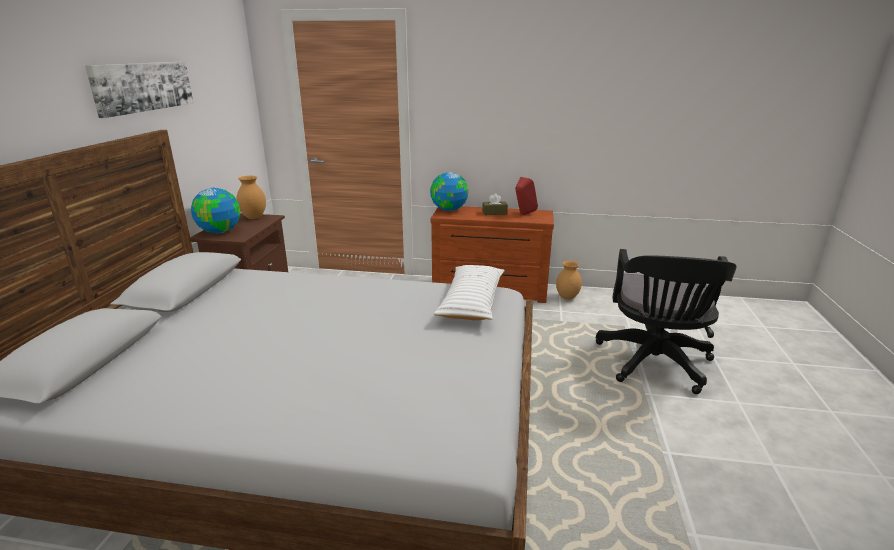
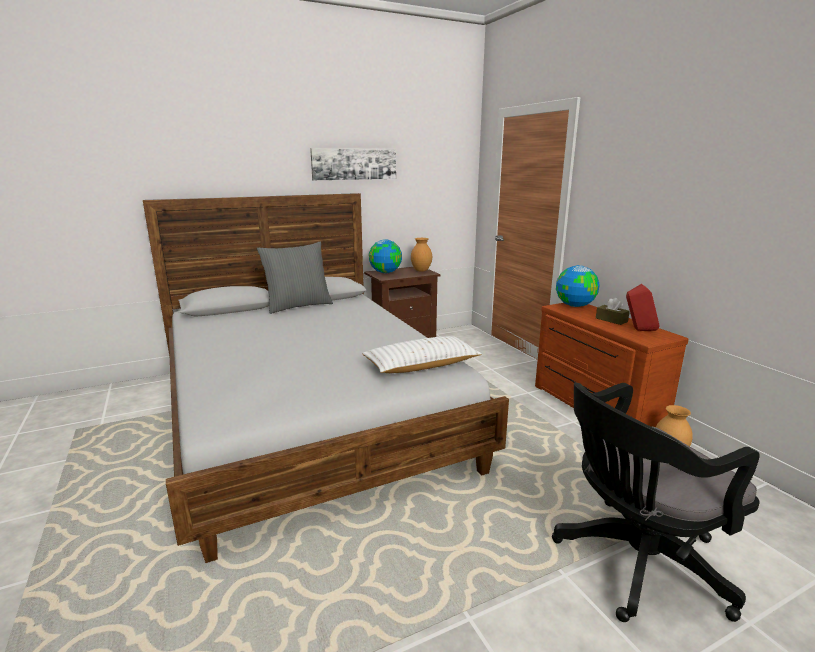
camera: 55 degrees right, 5 degrees down
(188, 311) = (298, 306): none -> grey pillow

